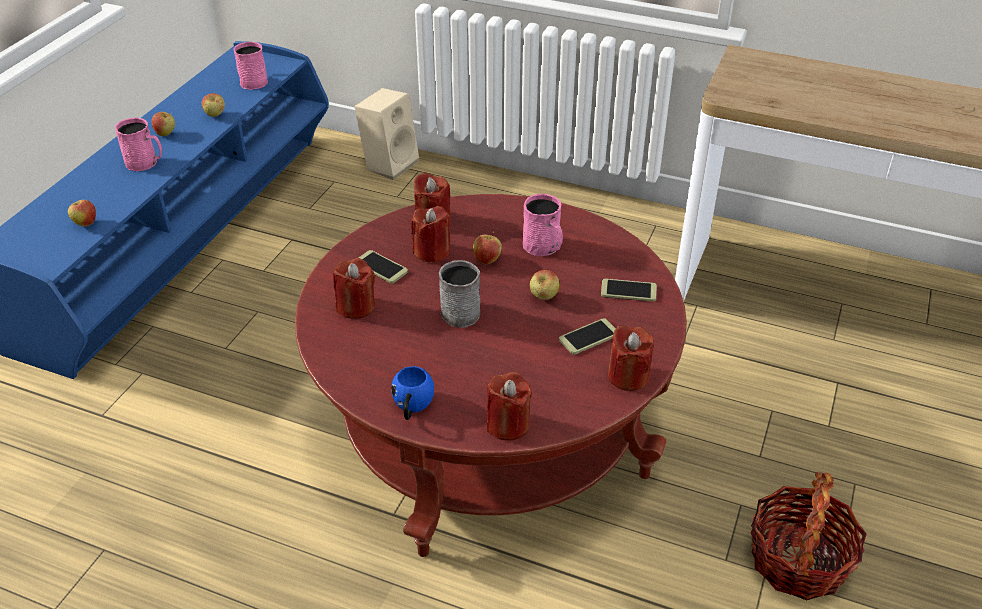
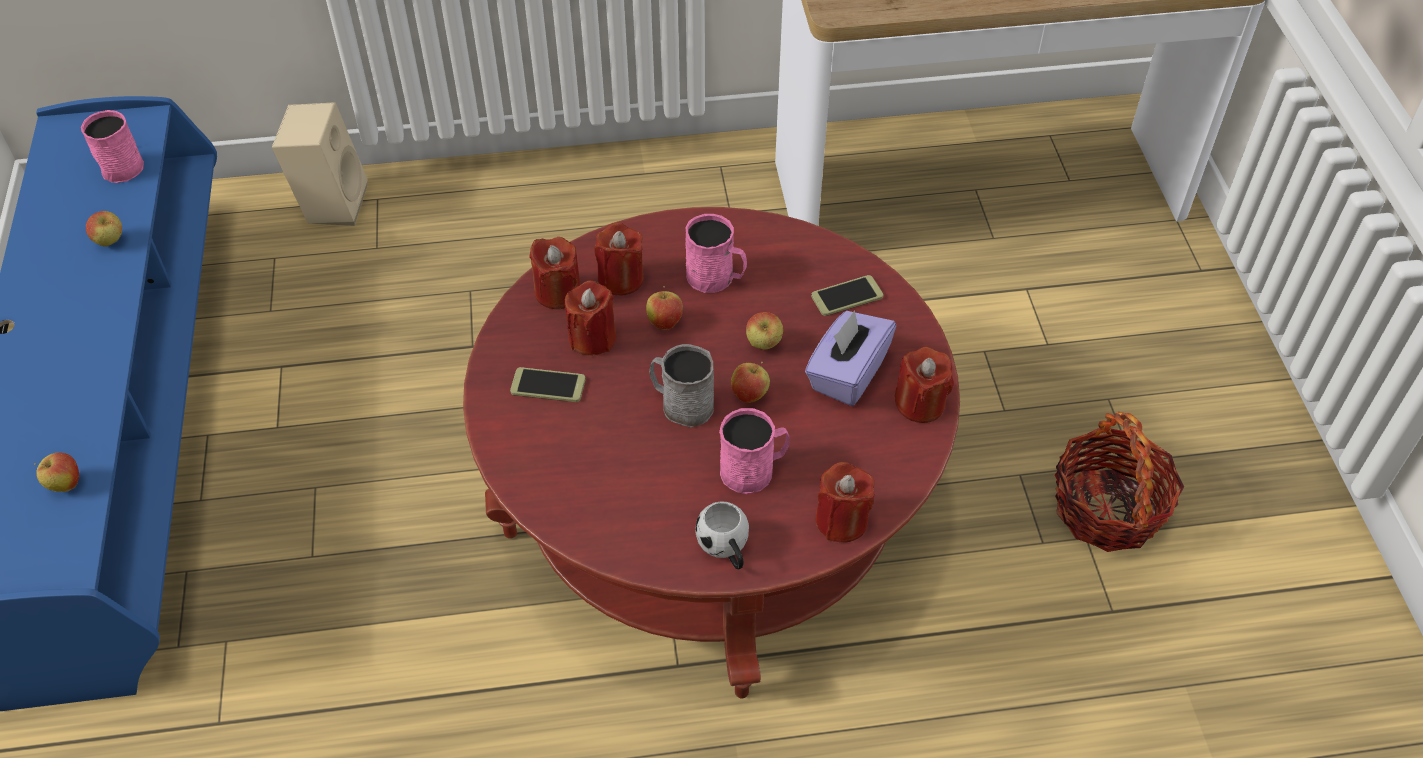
camera: 30 degrees left, 10 degrees up
(145, 163) = (71, 356): pink mug -> pink mug (754, 470)
(166, 134) = (61, 299): apple -> apple (749, 395)
(356, 306) = (560, 451): red candle -> red candle (620, 279)
(412, 407) = (726, 550): blue mug -> white mug
(589, 337) = (847, 374): phone -> purple tissue box

